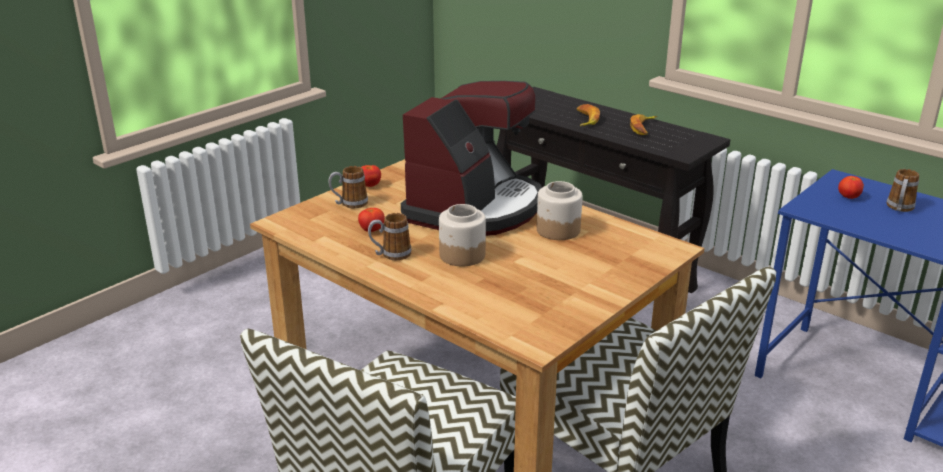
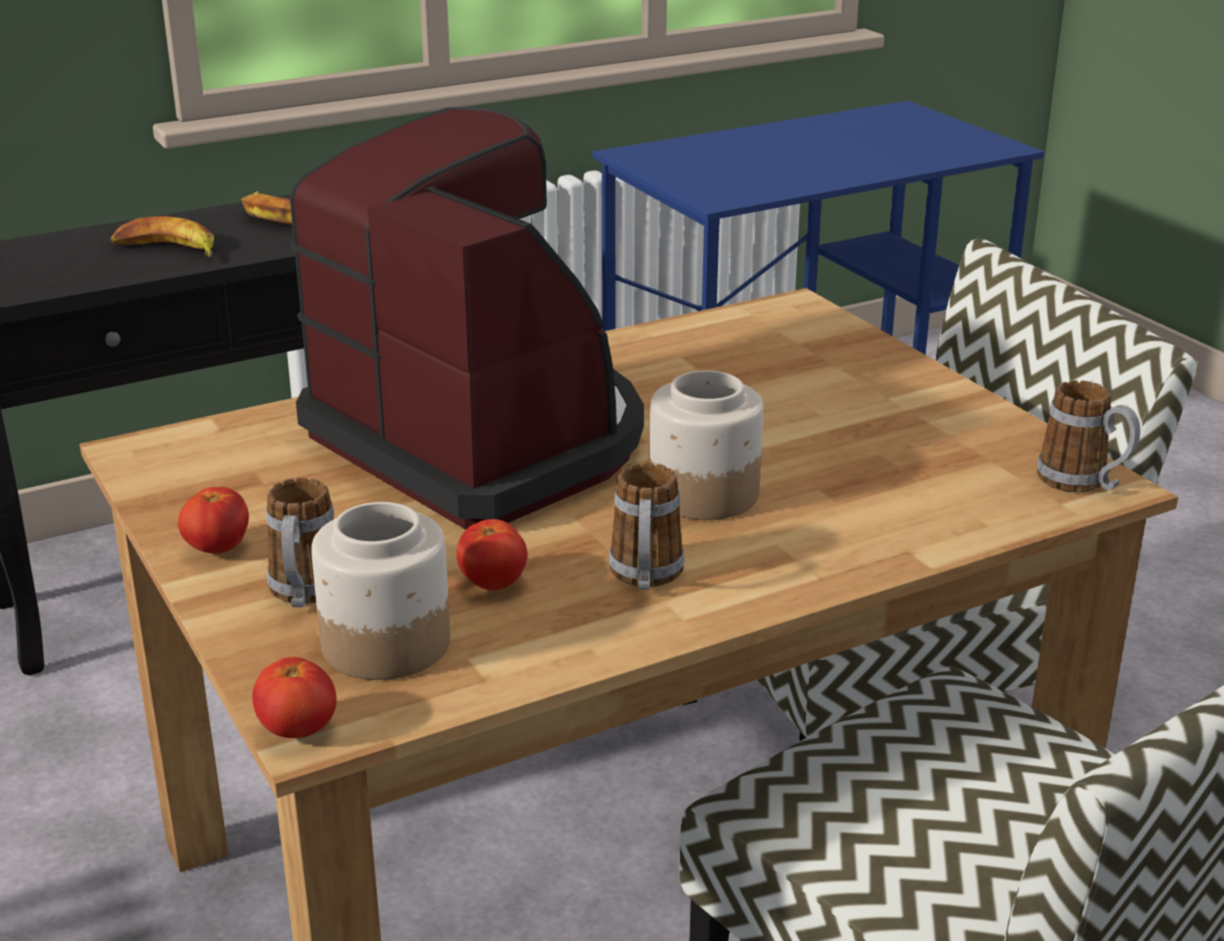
camera: 70 degrees left, 0 degrees up
(557, 230) = (656, 381): jar -> jar (384, 644)
(848, 197) = (702, 166): tomato -> tomato (298, 730)
(899, 208) = (762, 152): mug -> mug (1083, 483)

